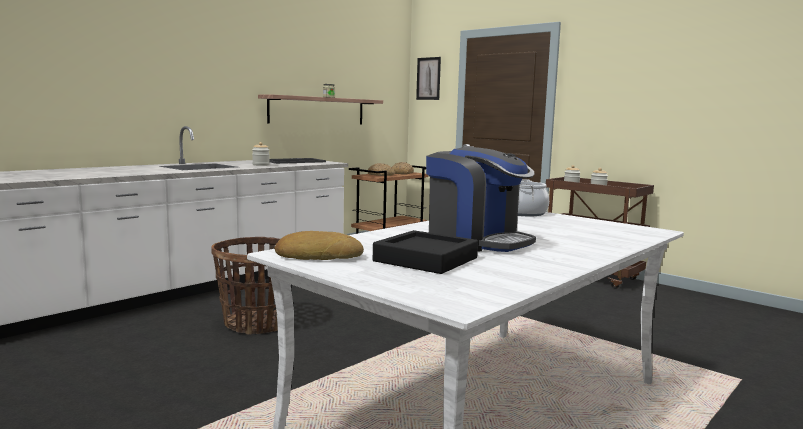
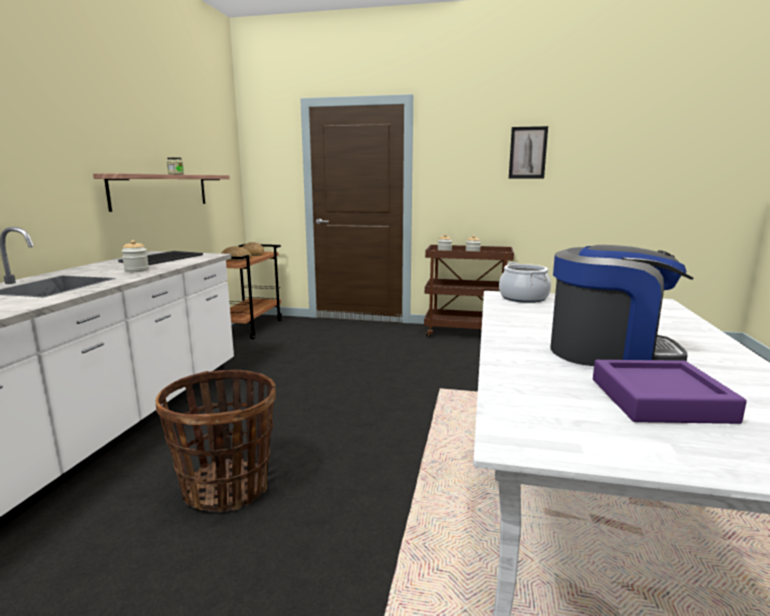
camera: 30 degrees left, 5 degrees up
(318, 255) = (560, 431): bread -> none
(425, 259) = (659, 400): black tray -> purple tray
(428, 78) = (264, 149): picture -> picture (527, 152)

